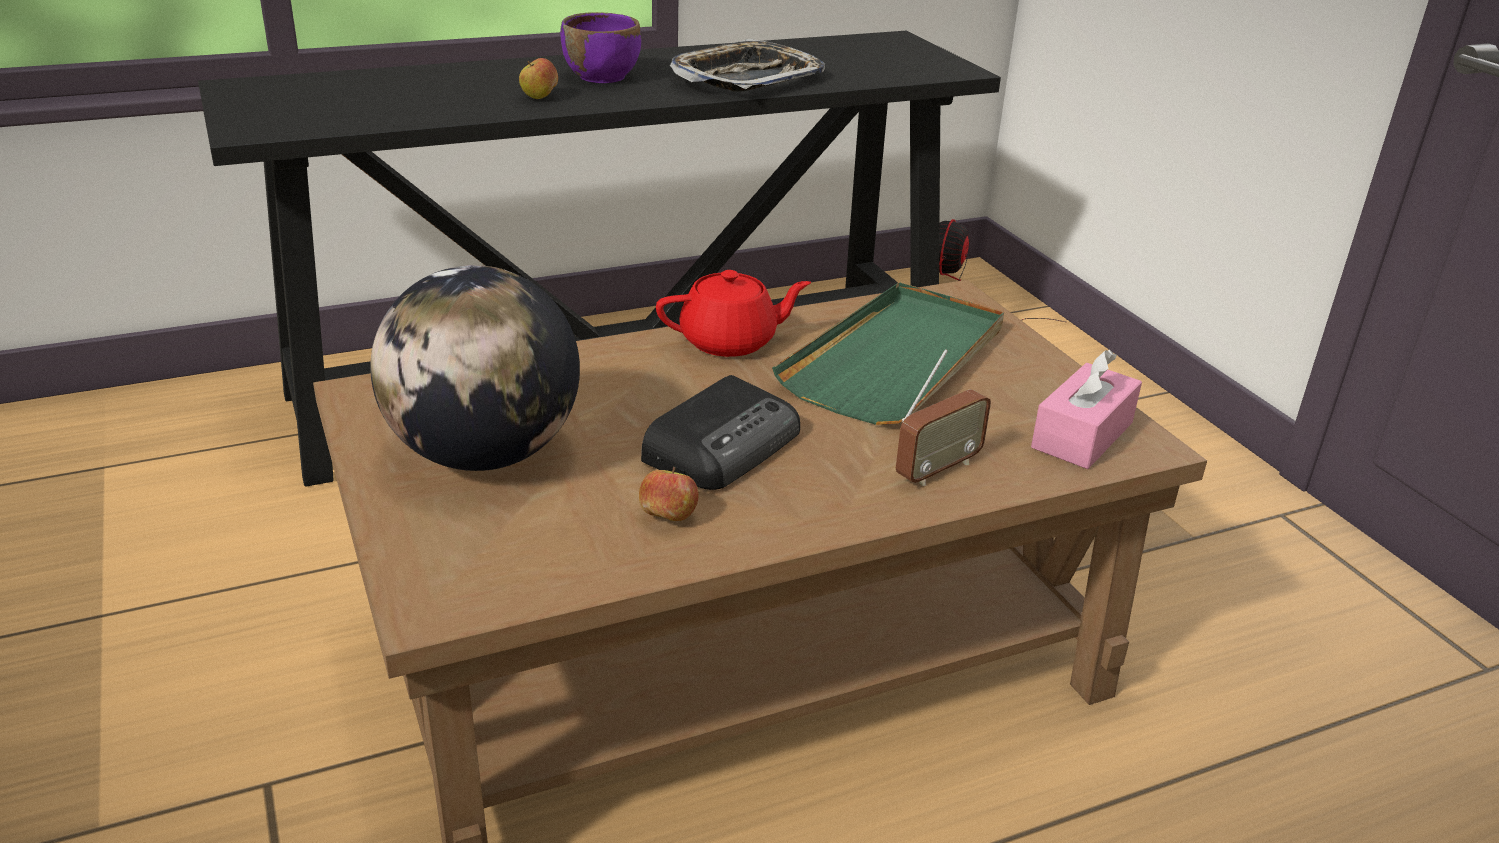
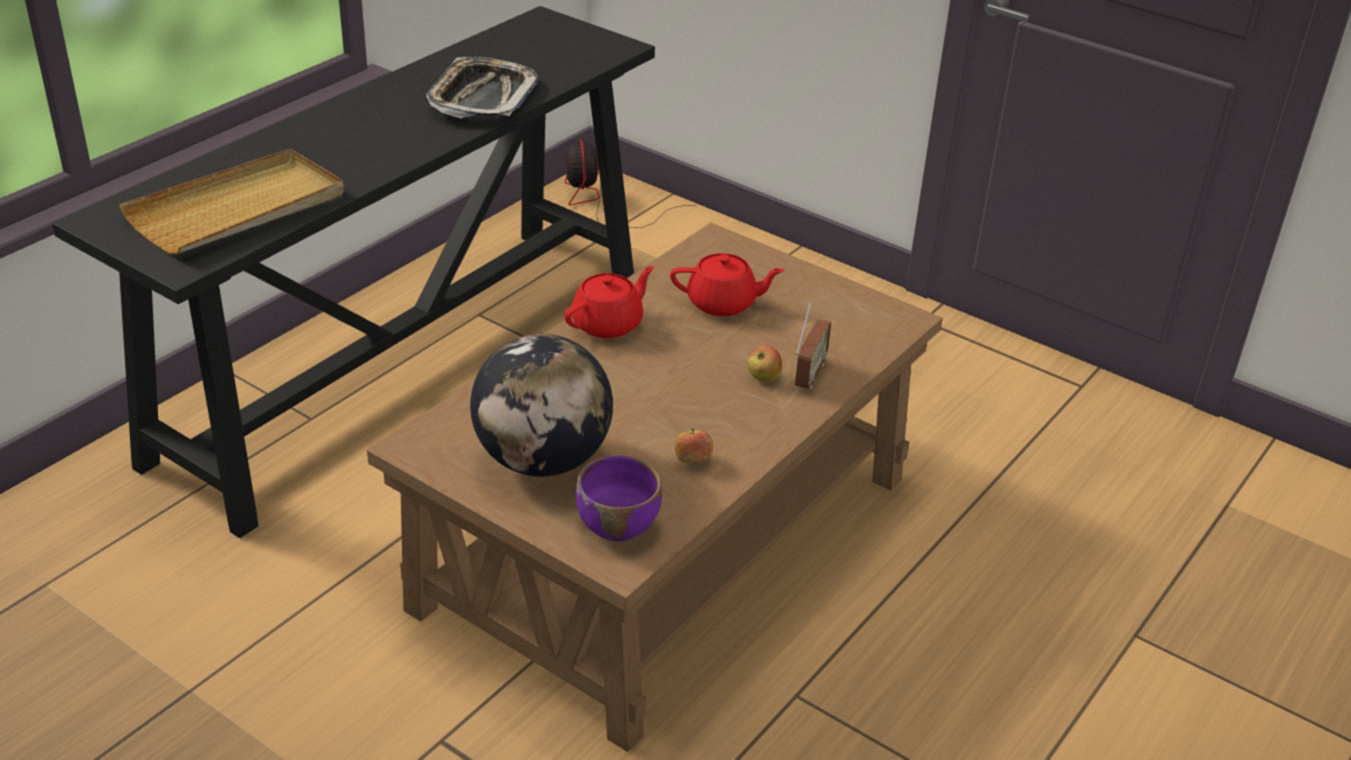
camera: 30 degrees left, 5 degrees up
(372, 105) = (238, 209): none -> beige tray
(539, 97) = (355, 163): apple -> apple (763, 377)
(602, 76) = (374, 126): purple bowl -> purple bowl (618, 525)
(724, 445) = (677, 401): radio -> none
(897, 360) = (723, 303): green tray -> red teapot
(1082, 435) = (868, 323): pink tissue box -> none

